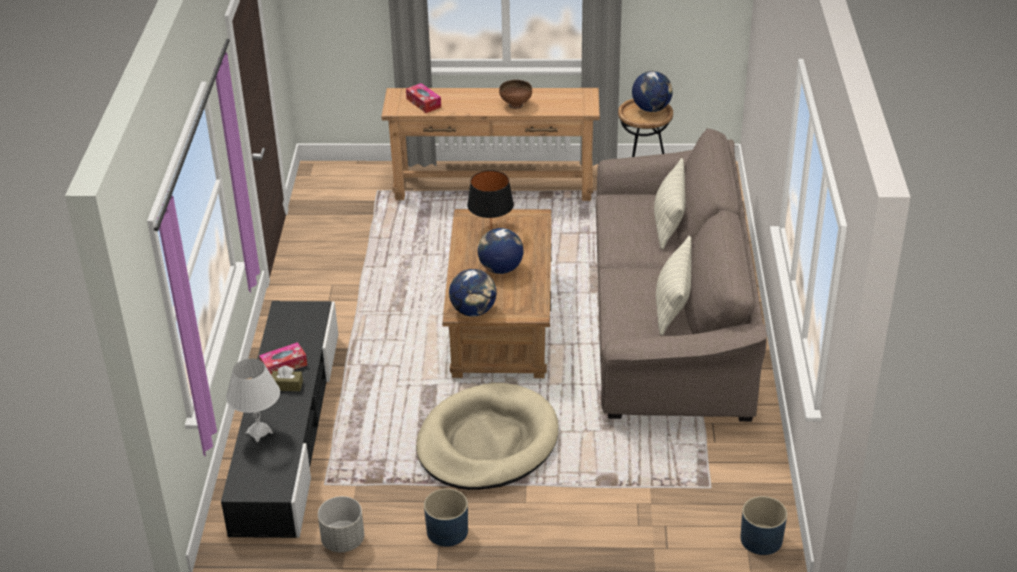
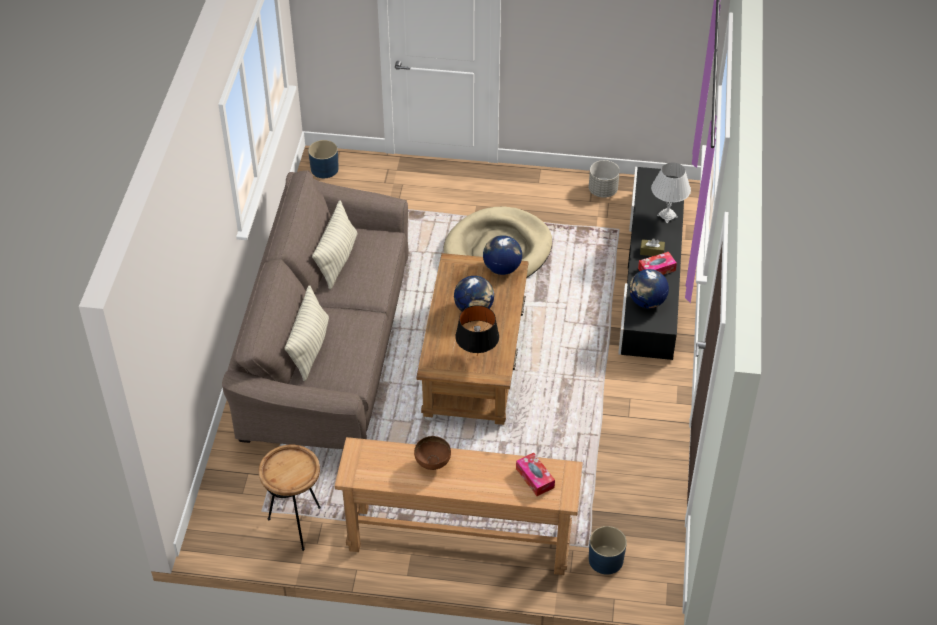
camera: 175 degrees left, 10 degrees up
(447, 531) = (532, 191): blue planter -> blue planter (605, 560)
(651, 109) = (281, 472): globe -> globe (647, 302)

